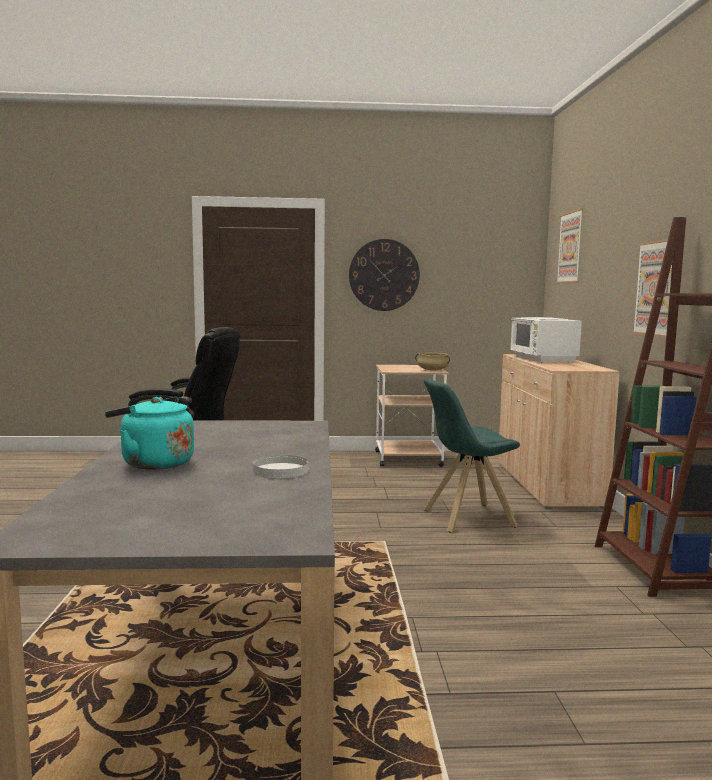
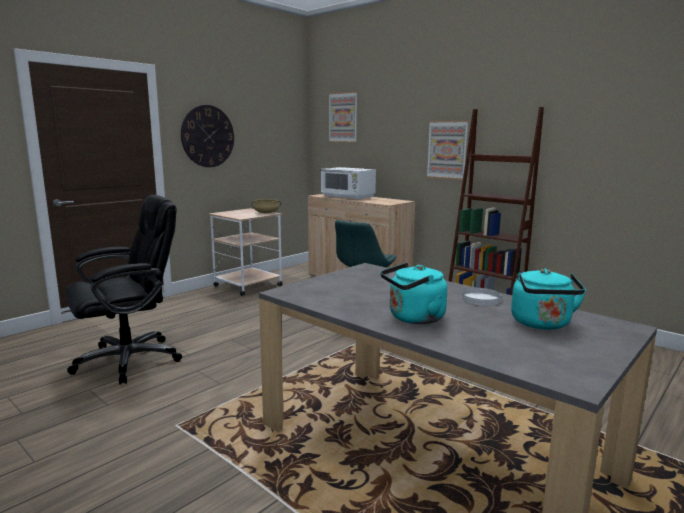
camera: 45 degrees left, 5 degrees up
(226, 503) = (542, 324): none -> turquoise kettle

